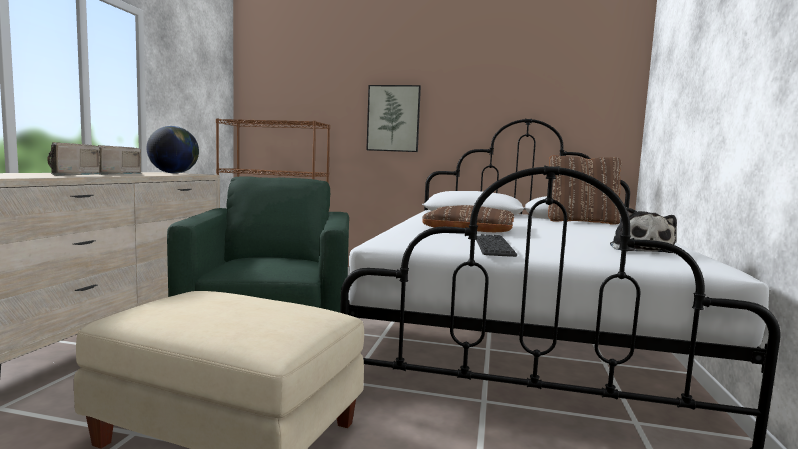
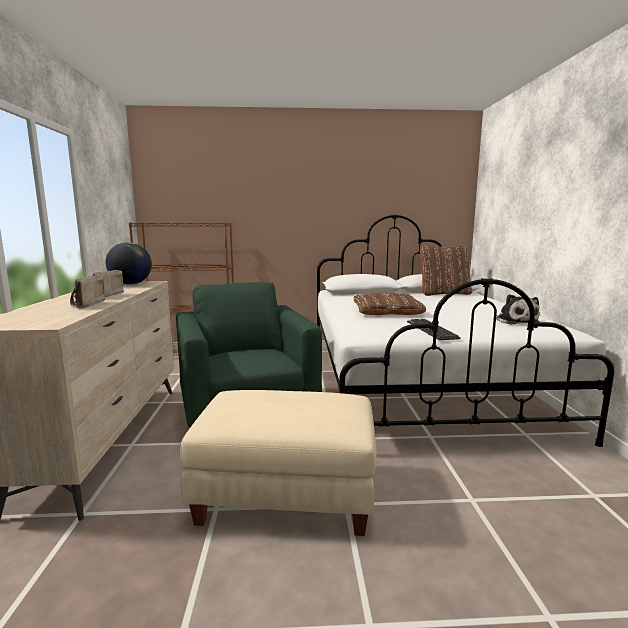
camera: 15 degrees left, 5 degrees up
(393, 118) = (286, 216): picture -> none

